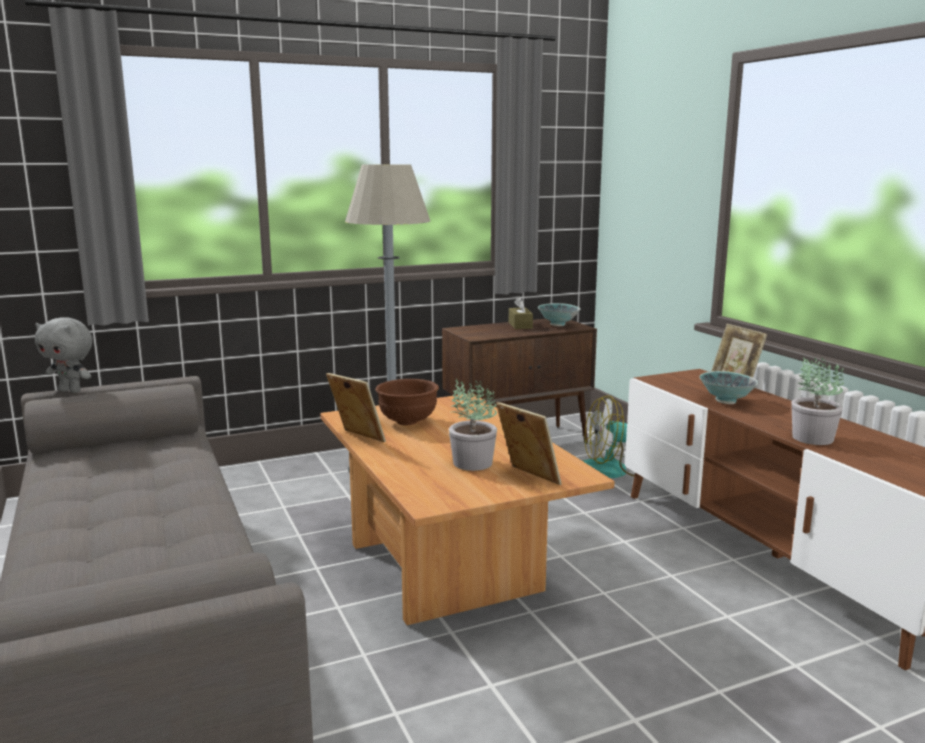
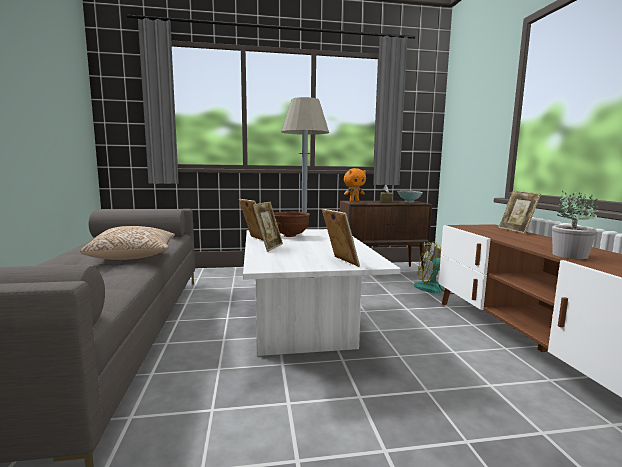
camera: 15 degrees right, 5 degrees down
(71, 391) = (123, 209): grey plush toy -> none
(176, 496) = (134, 257): none -> pillow
(399, 455) = (268, 247): none -> picture frame
(450, 566) = (305, 327): brown coffee table -> white coffee table
(468, 329) = (354, 201): none -> orange plush toy
(472, 463) = (309, 253): potted plant -> none
(726, 401) = (506, 236): bowl -> none

